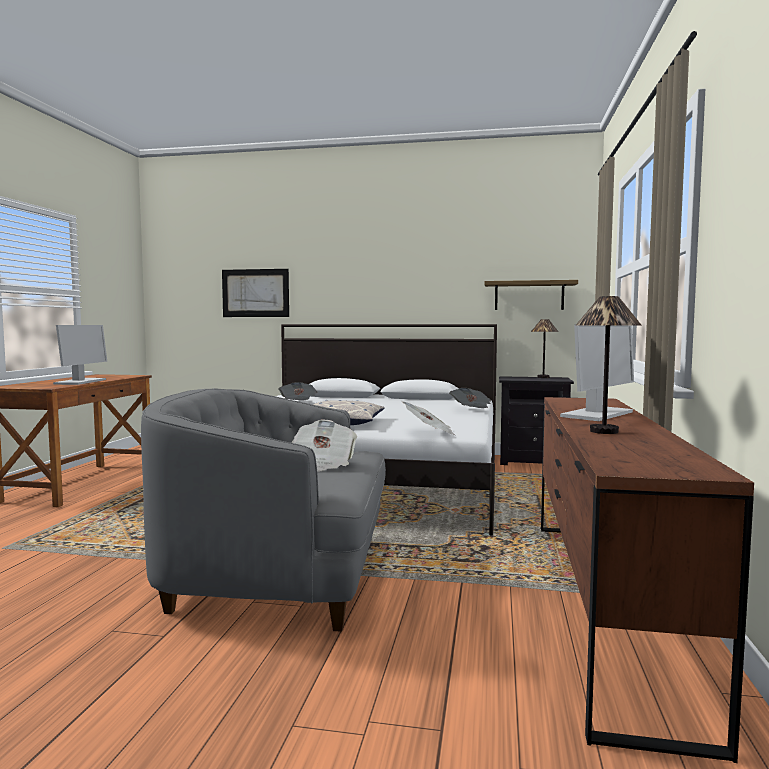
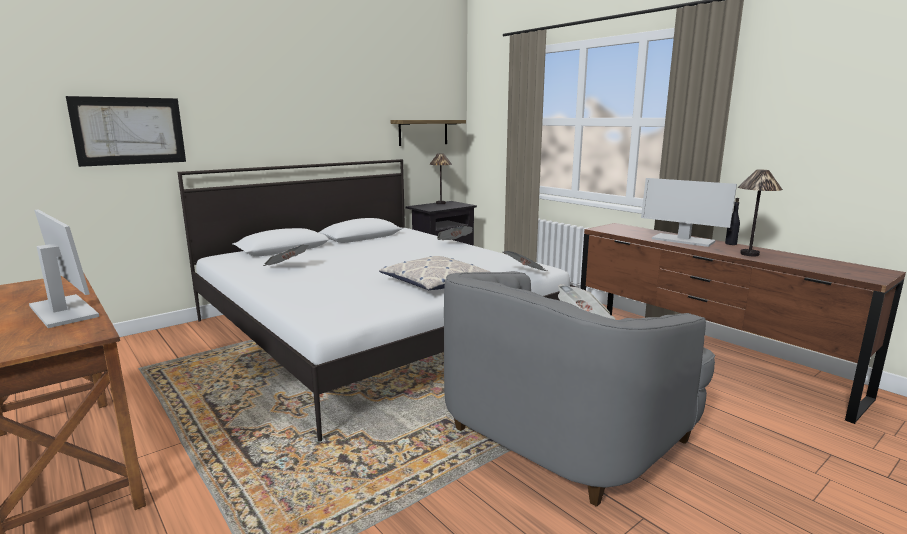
camera: 50 degrees left, 10 degrees up
(597, 414) = (682, 240): monitor -> monitor turned 135 degrees clockwise
(646, 424) = (730, 244): none -> black bottle

